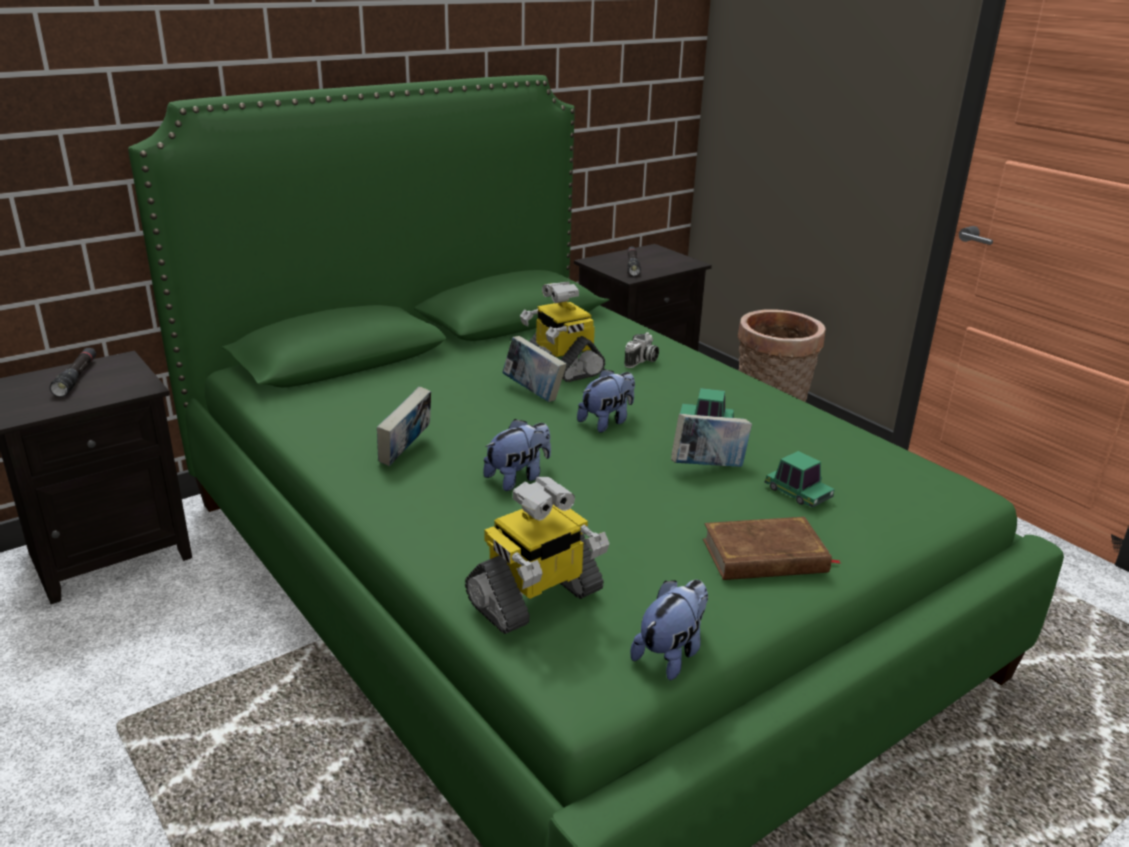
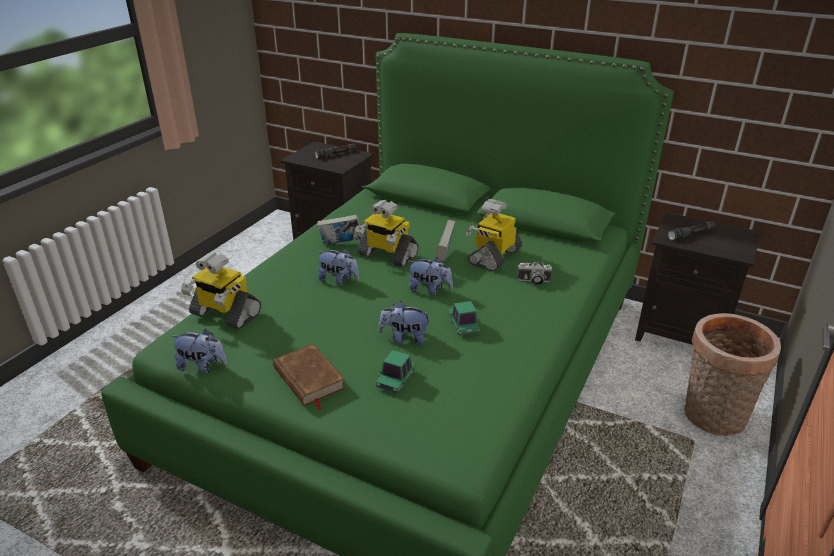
camera: 65 degrees right, 5 degrees up
(485, 426) = (386, 255): none -> toy robot
(708, 467) = (404, 338): book -> plush toy

